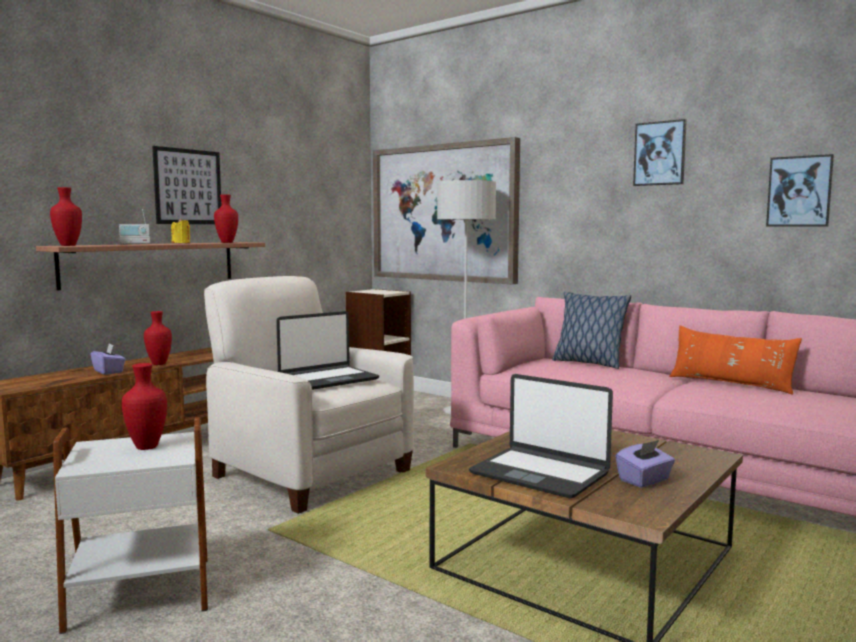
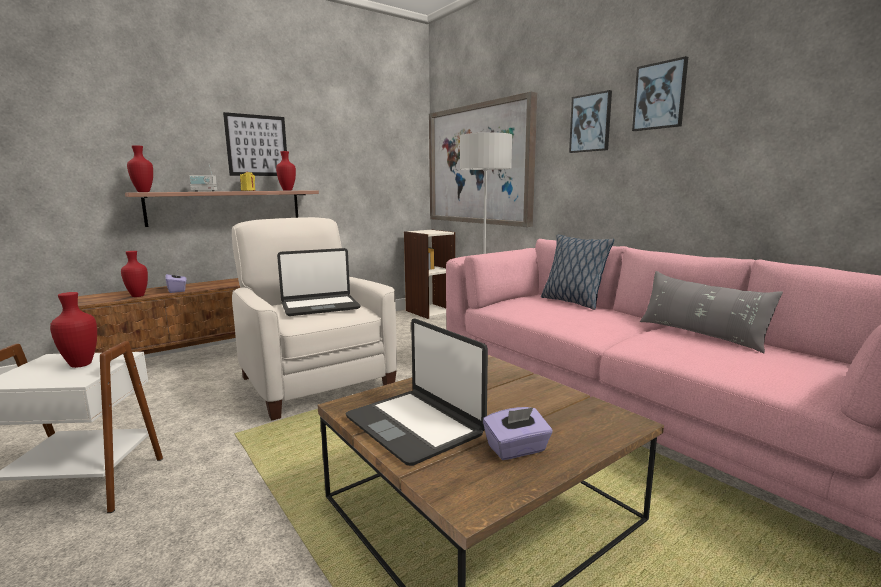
camera: 15 degrees right, 5 degrees up
(160, 364) = (222, 285): red vase -> red vase (139, 296)
(730, 384) = (700, 334): orange pillow -> grey pillow
(799, 191) = (808, 126): picture -> picture (590, 123)

